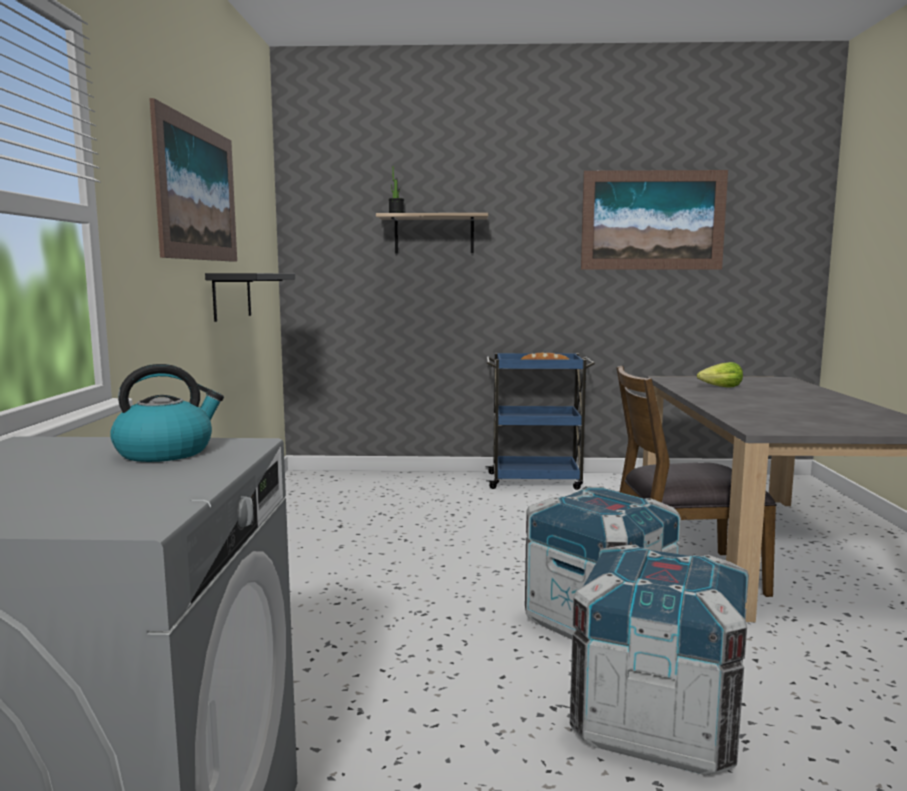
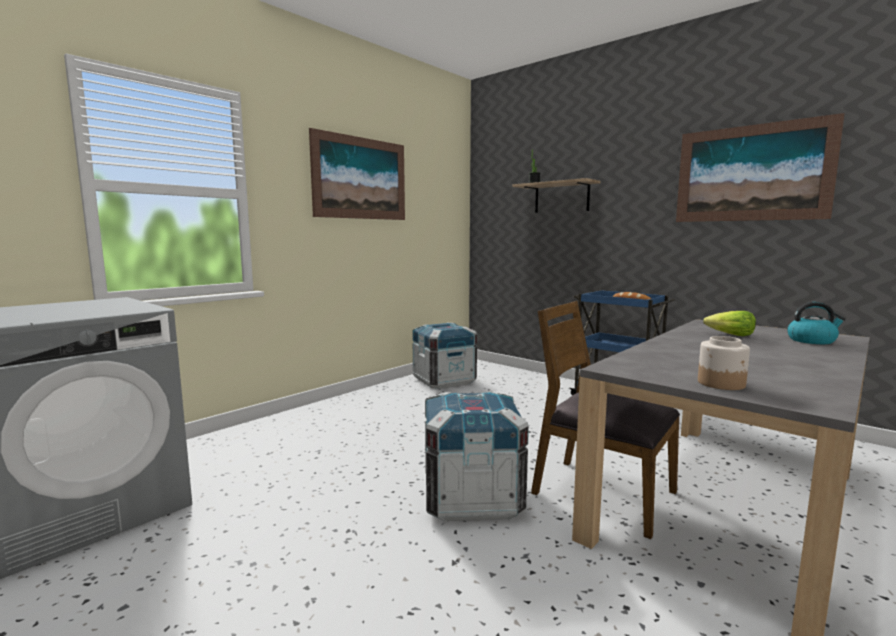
camera: 40 degrees right, 0 degrees up
(166, 452) = (118, 308): kettle -> kettle (812, 341)
(232, 296) = (399, 241): black shelf -> none
(657, 722) = (383, 569): crate -> crate (444, 380)
(852, 427) = (721, 384): none -> jar

